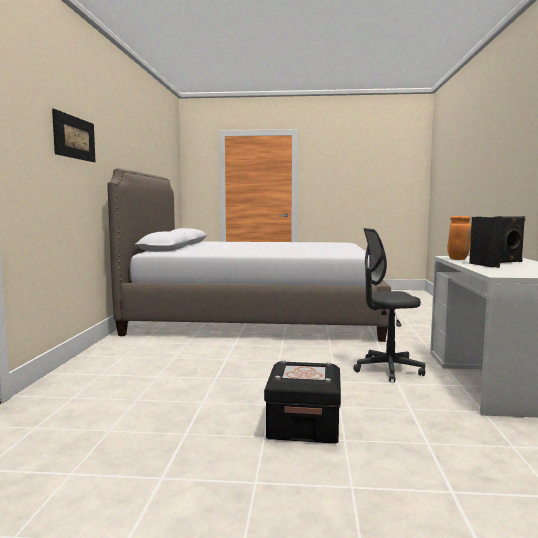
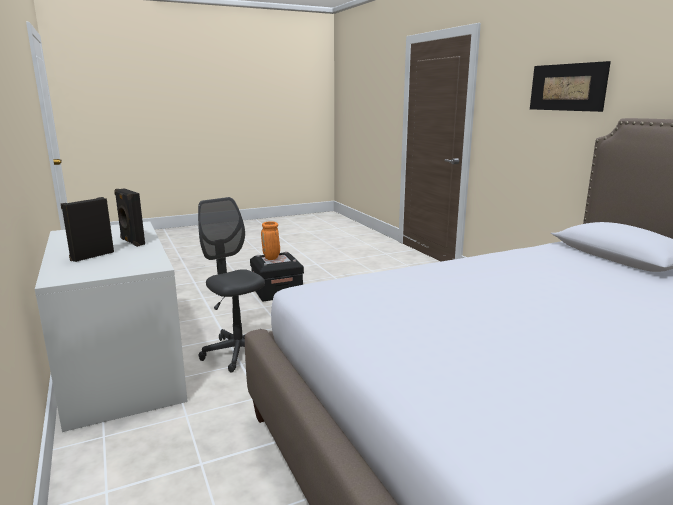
camera: 150 degrees right, 10 degrees up
(388, 370) = (238, 353): grey office chair -> grey office chair turned 90 degrees counterclockwise
(457, 259) = (148, 257): orange vase -> orange vase (271, 258)

